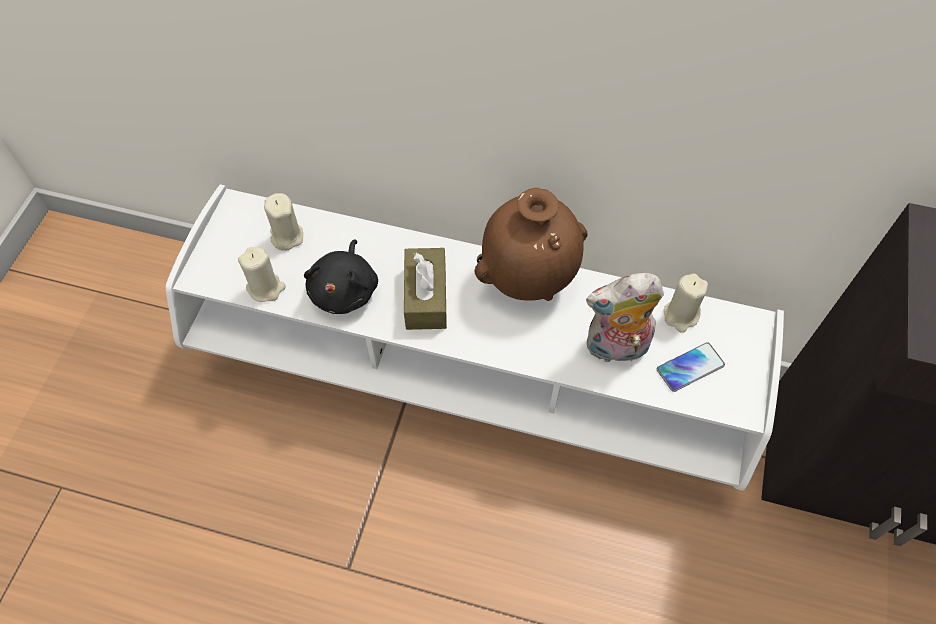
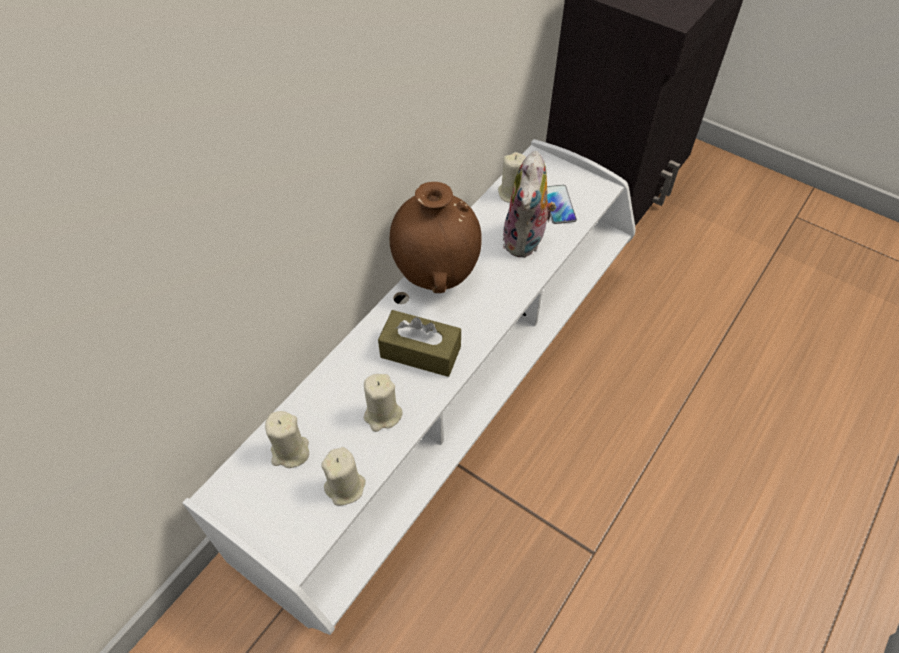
camera: 70 degrees left, 5 degrees down
(345, 290) = (382, 415): black plush toy -> beige candle

